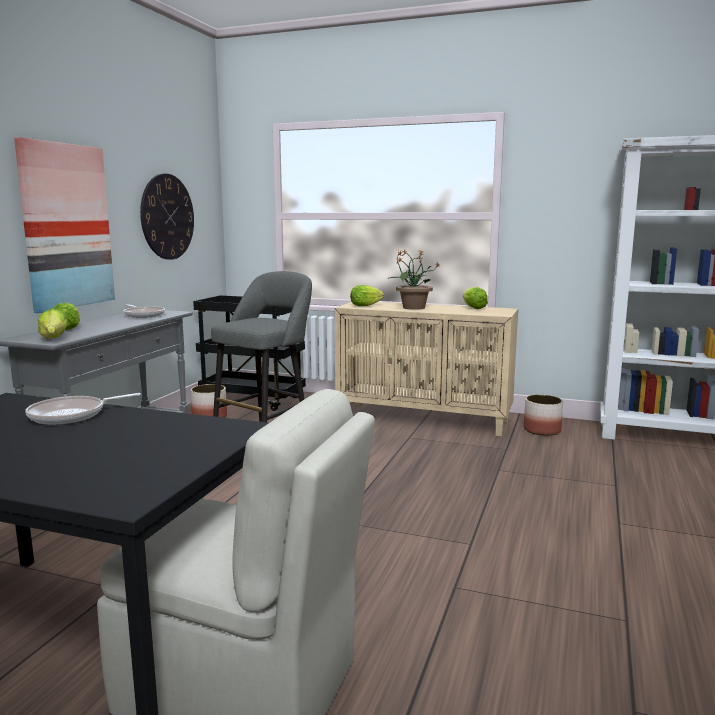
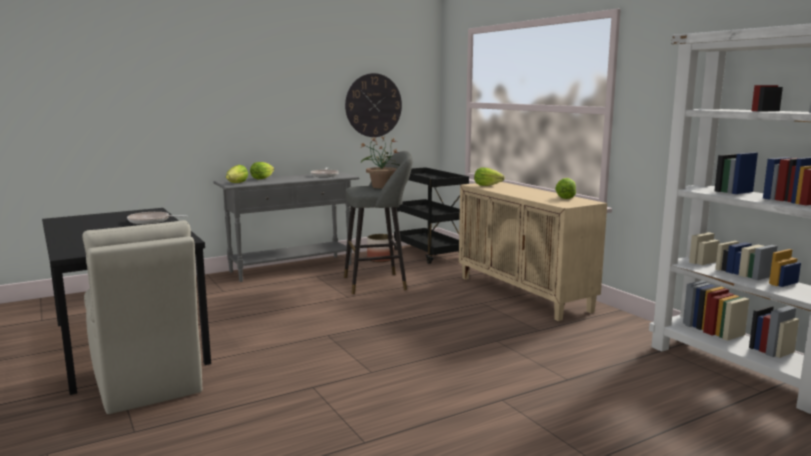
camera: 40 degrees right, 0 degrees up
(66, 226) = (277, 112): picture -> none
(413, 307) = (516, 191): potted plant -> potted plant (381, 187)
(542, 430) = (607, 326): planter -> none

